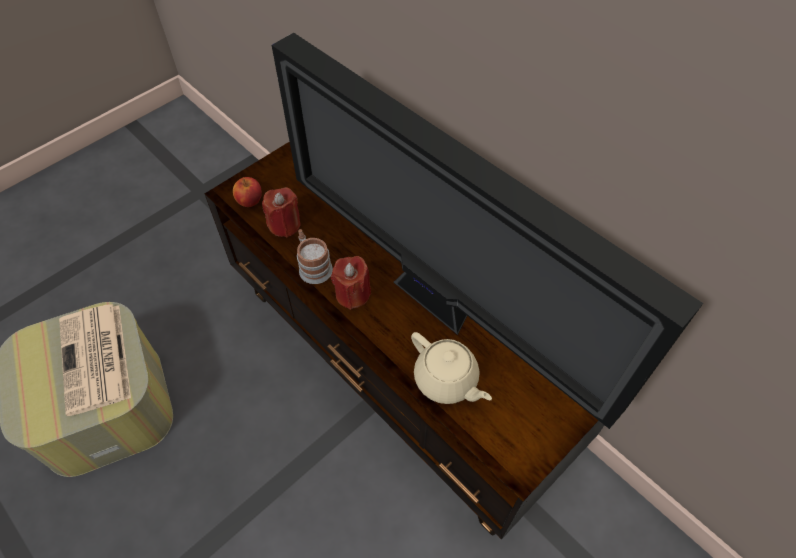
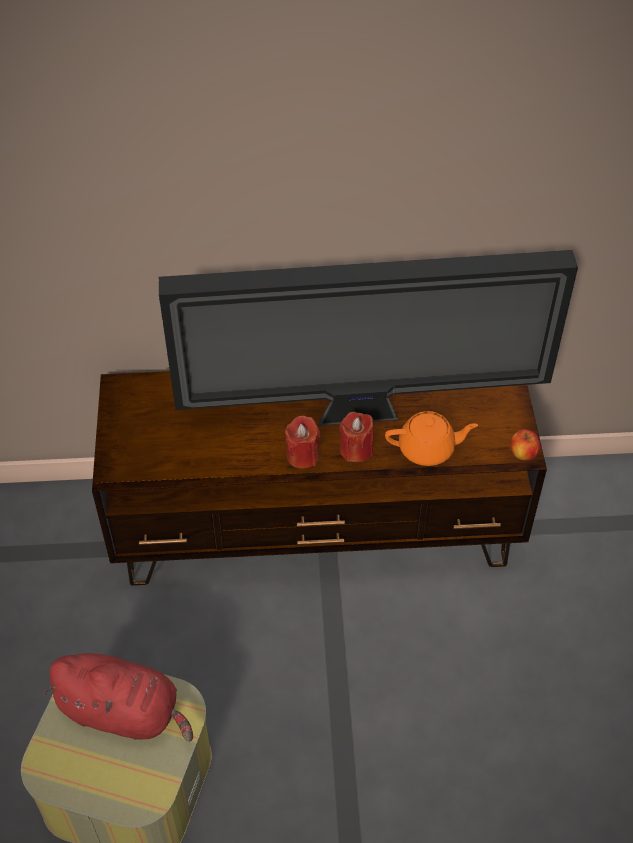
camera: 50 degrees left, 5 degrees down
(96, 359) = (124, 712): newspaper -> red plush toy
(249, 201) = (137, 465): apple -> apple (523, 454)
(284, 225) = (189, 457): red candle -> red candle (356, 449)
(313, 266) = (251, 463): mug -> none
(446, 380) = (427, 449): beige teapot -> orange teapot

